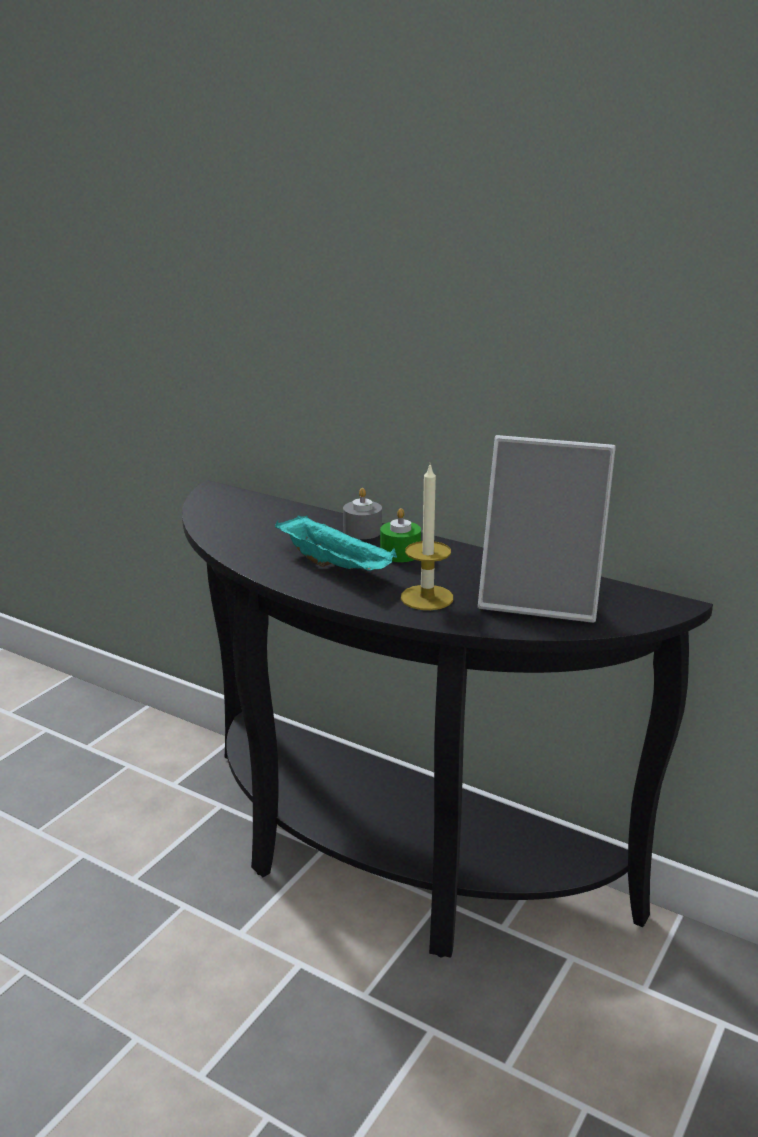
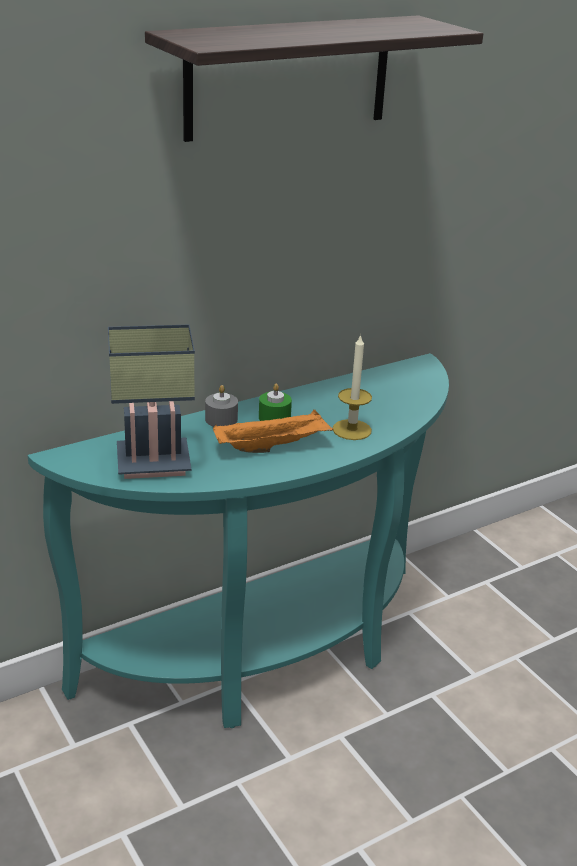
camera: 65 degrees left, 5 degrees up
(237, 524) = (150, 465): none -> table lamp
(337, 566) = (273, 446): turquoise tray -> orange tray
(385, 863) = (271, 656): black console table -> turquoise console table
(494, 121) = (289, 77): none -> shelf
(541, 598) = (385, 395): picture frame -> none

